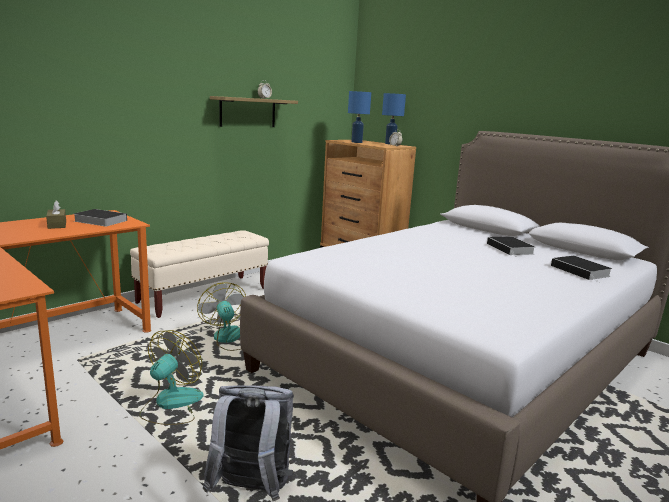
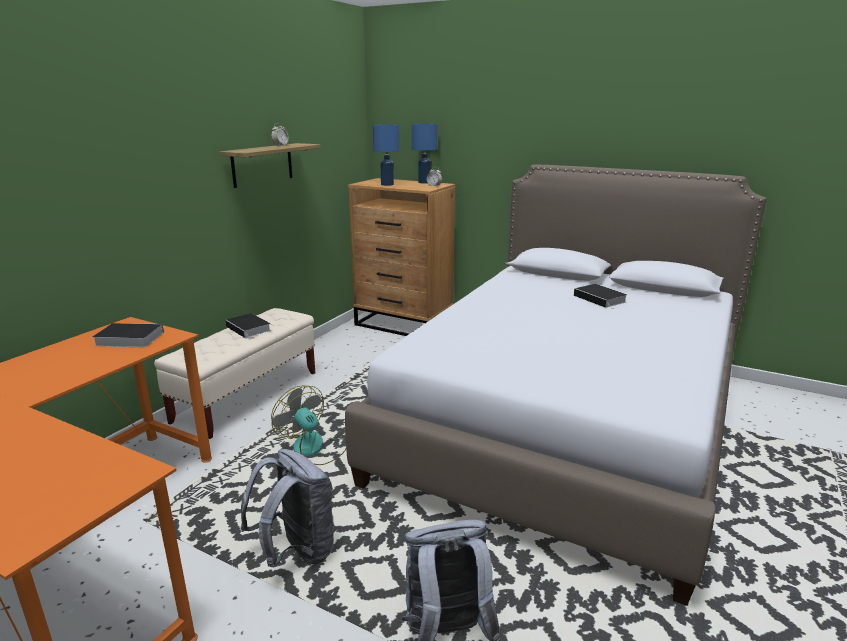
camera: 15 degrees left, 5 degrees up
(57, 224) = (77, 356): brown tissue box -> none
(171, 405) = (296, 552): fan -> grey backpack
(582, 271) = (683, 317): book -> book (249, 328)

